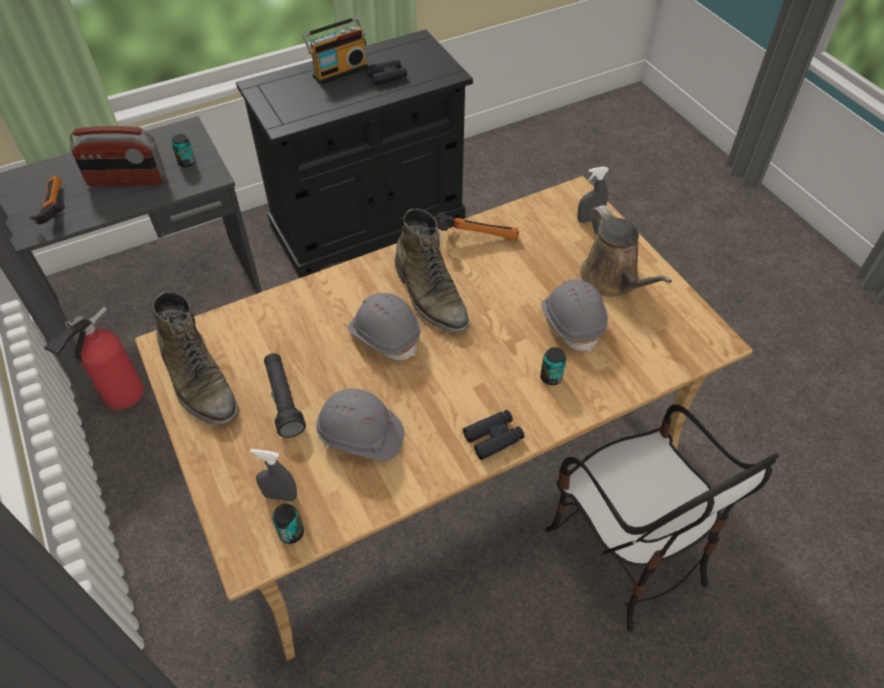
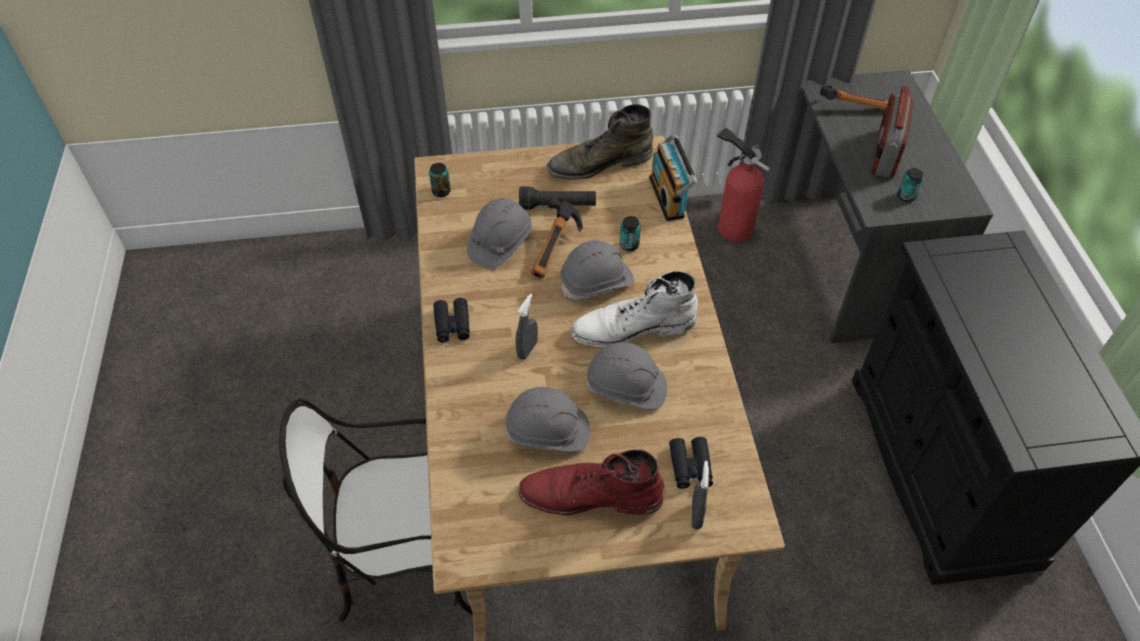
camera: 110 degrees right, 0 degrees up
(280, 496) = (473, 191): grey spray bottle -> grey spray bottle (527, 350)
(339, 71) = (1042, 327): radio -> radio (669, 197)
(387, 76) = (1025, 373): black binoculars -> black binoculars (690, 467)
(430, 295) = (633, 328): green boot -> white boot
(476, 234) = (707, 392): hammer -> hammer (557, 250)
(498, 284) = (626, 387): none -> grey hard hat
(551, 377) = (491, 388): can -> can (629, 245)
(612, 280) = (590, 495): brown watering can -> red boot

